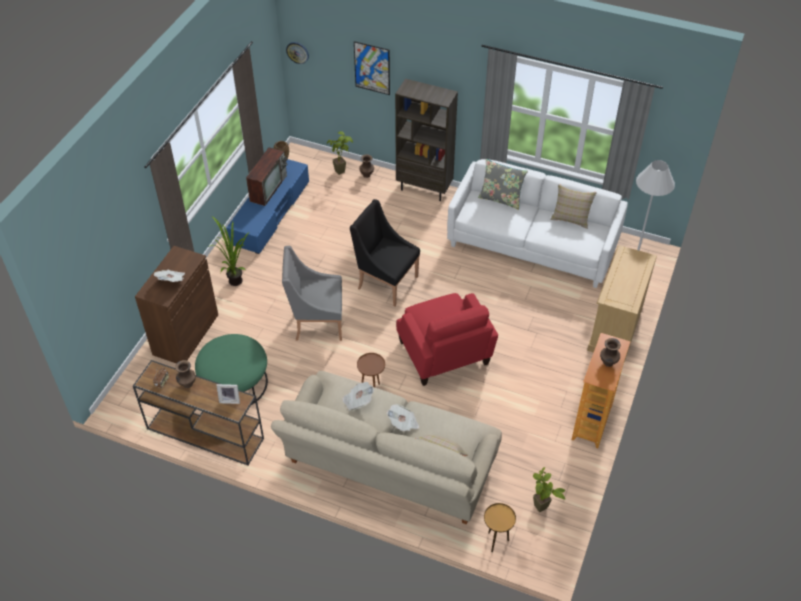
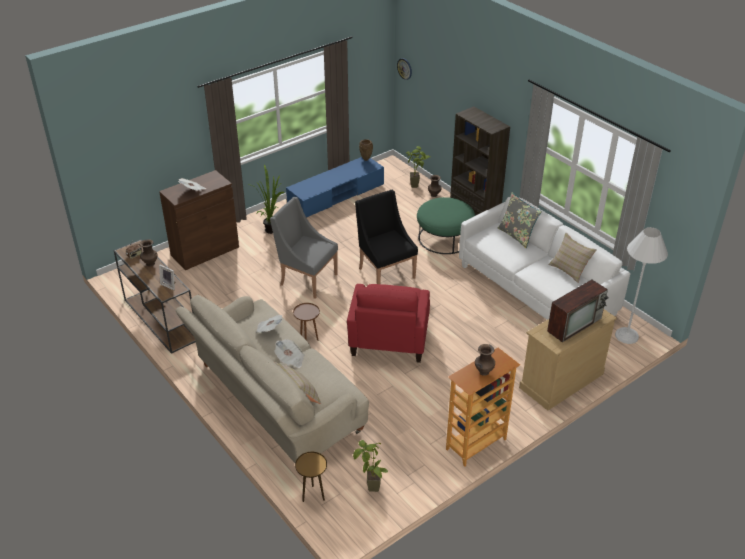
camera: 30 degrees right, 10 degrees down
(235, 383) = (210, 295): green ottoman -> green ottoman (444, 238)
(268, 187) = (340, 172): television -> television (575, 324)
(372, 68) = (452, 92): picture -> none

